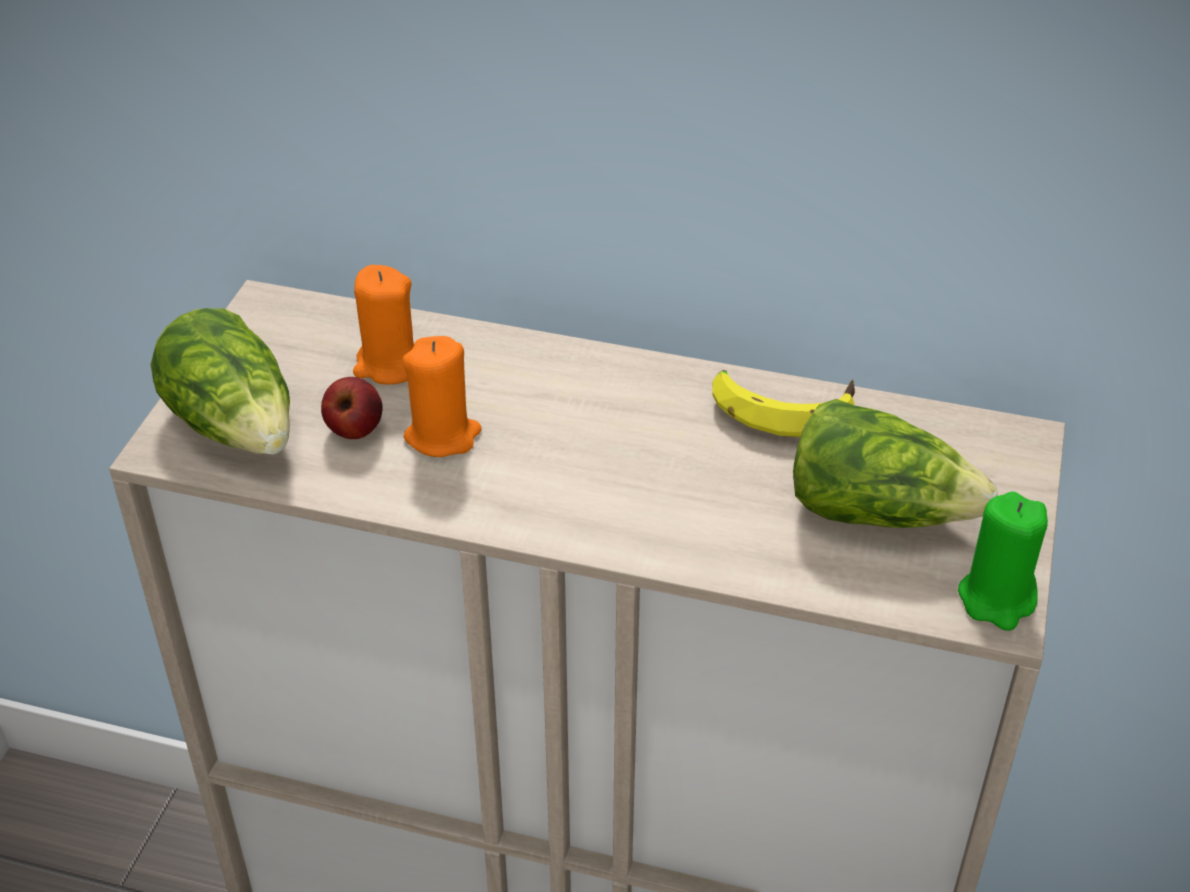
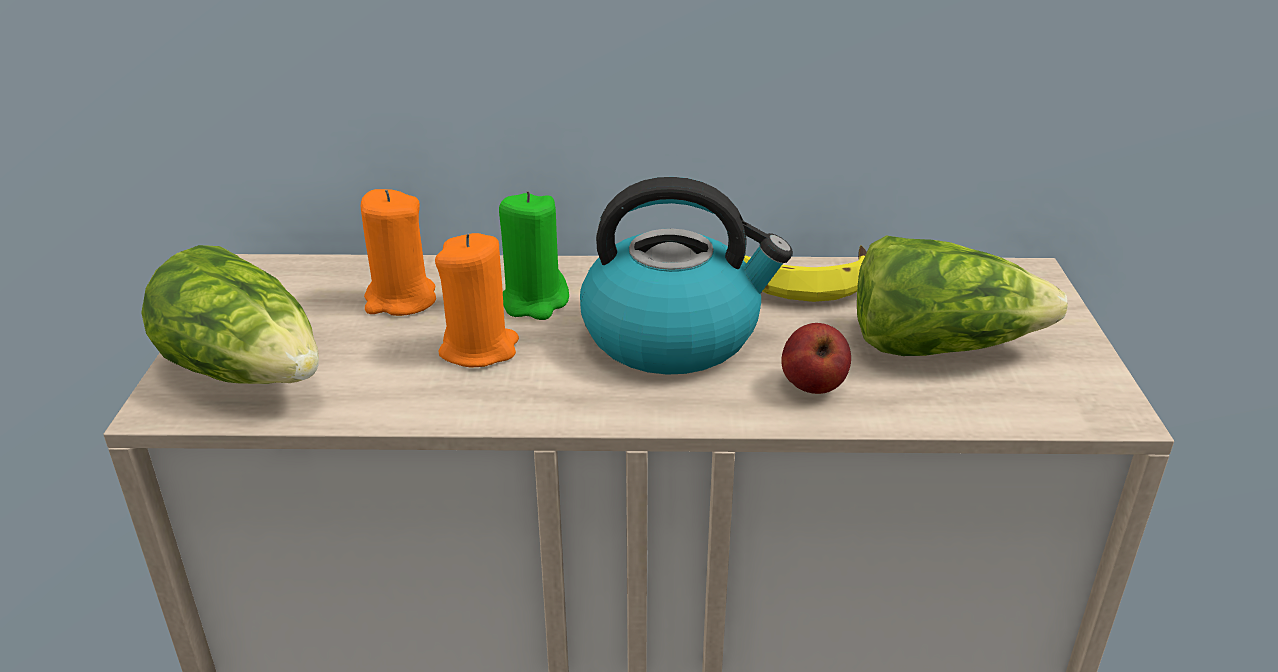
camera: 15 degrees left, 10 degrees down
(354, 430) = (382, 358): apple -> apple (813, 386)
(626, 452) = (674, 335): none -> kettle
(997, 599) = (1097, 397): green candle -> green candle (534, 301)

